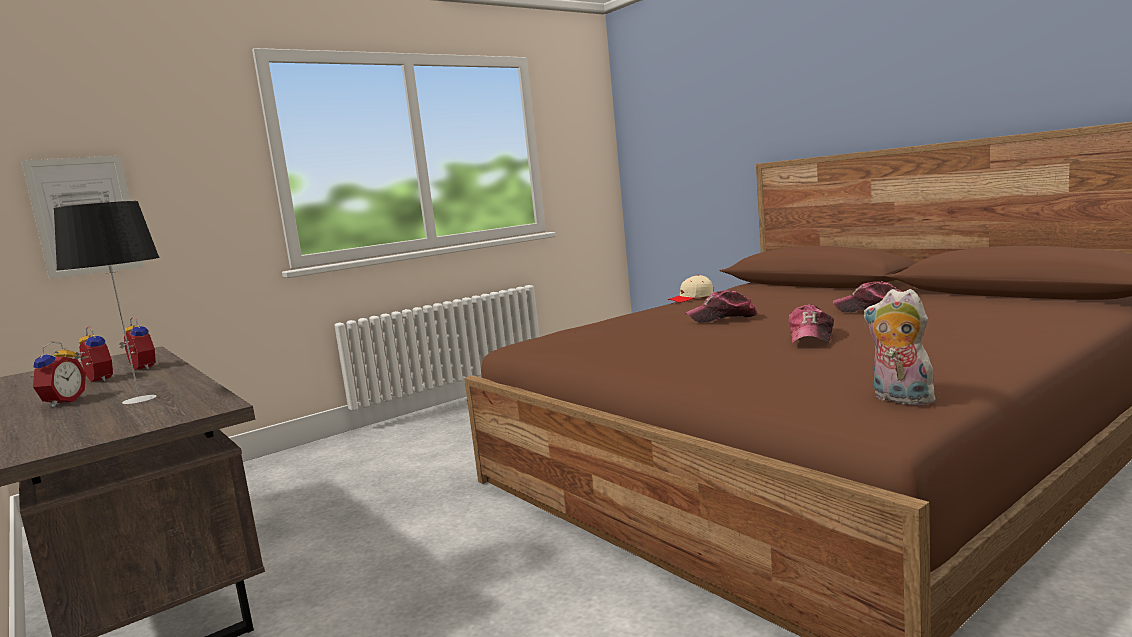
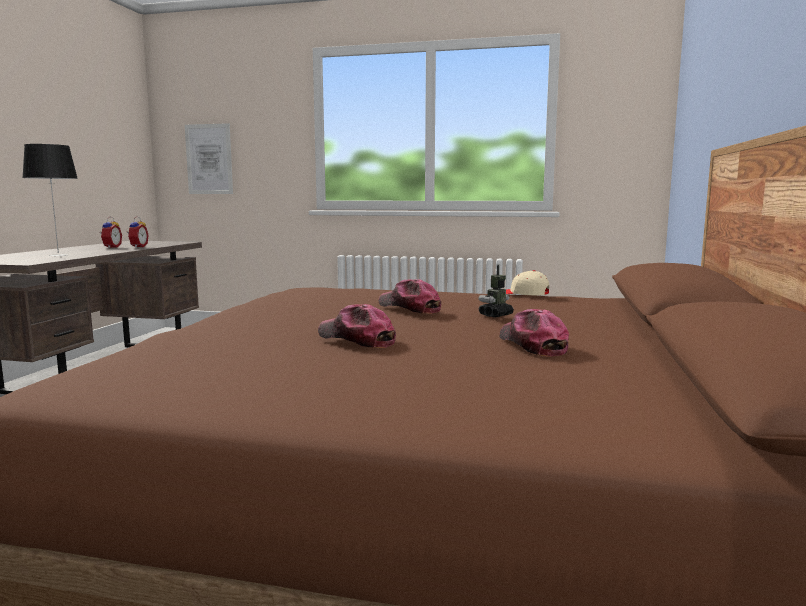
camera: 50 degrees right, 0 degrees up
(62, 402) = (62, 251): alarm clock -> none
(775, 306) = (495, 315): none -> toy robot
(811, 336) = (356, 339): cap -> cap turned 60 degrees clockwise
(899, 399) = (96, 386): plush toy -> none

